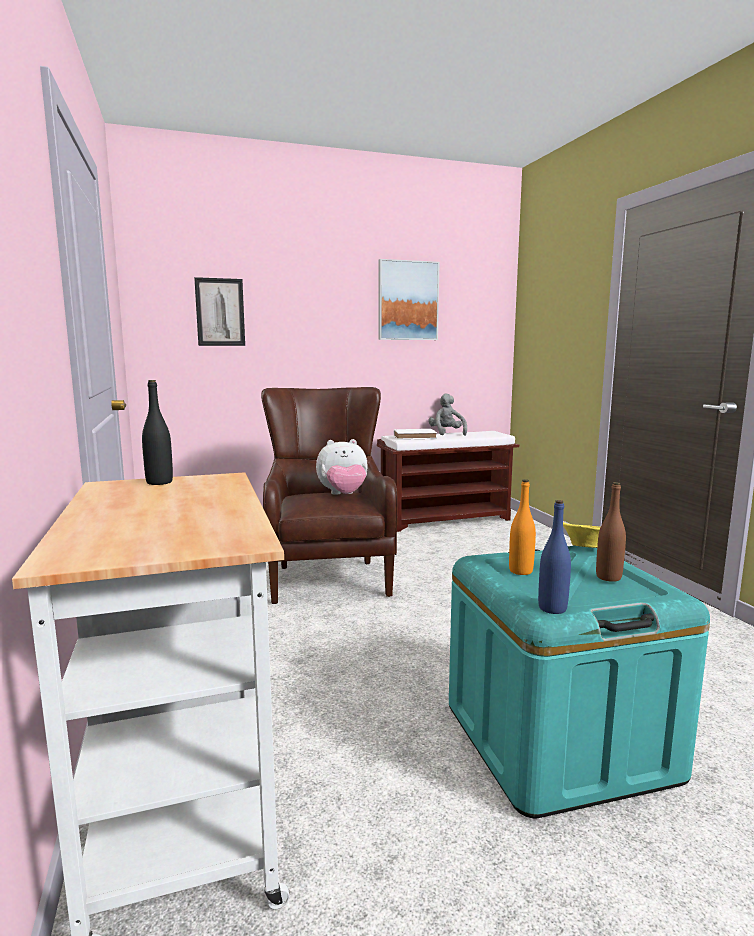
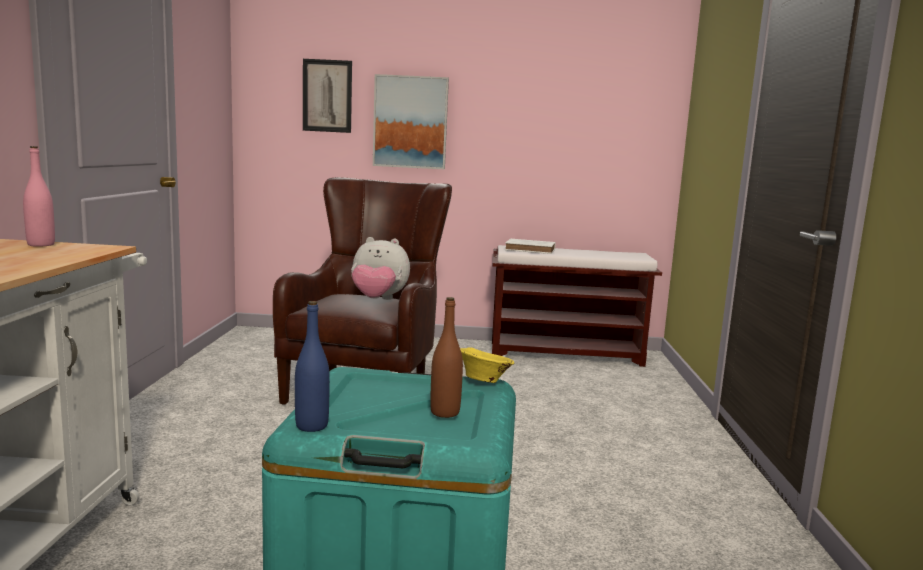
camera: 20 degrees right, 0 degrees up
(159, 482) = (41, 245): black bottle -> pink bottle
(408, 301) = (542, 88): picture -> picture (410, 122)
(446, 433) = (578, 250): grey plush toy -> none
(520, 571) = (369, 390): orange bottle -> none

